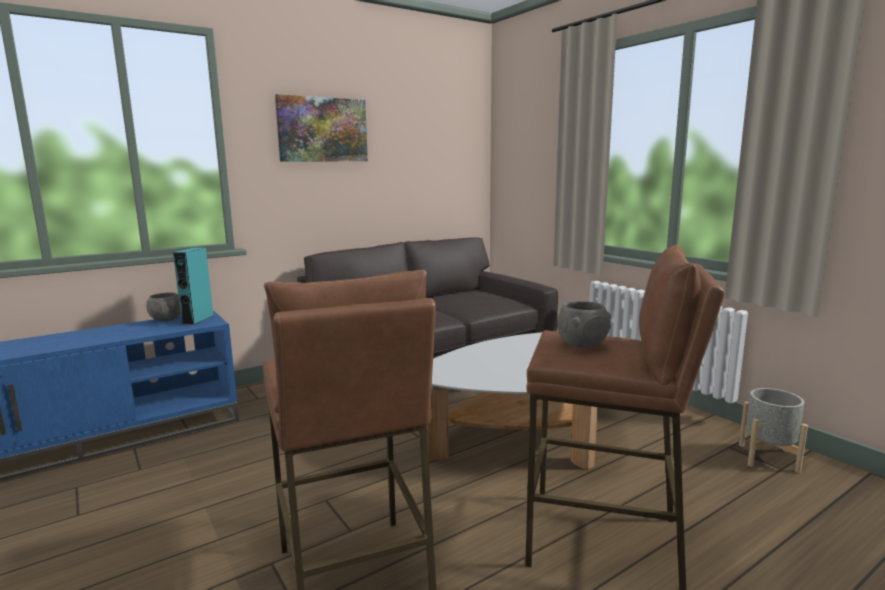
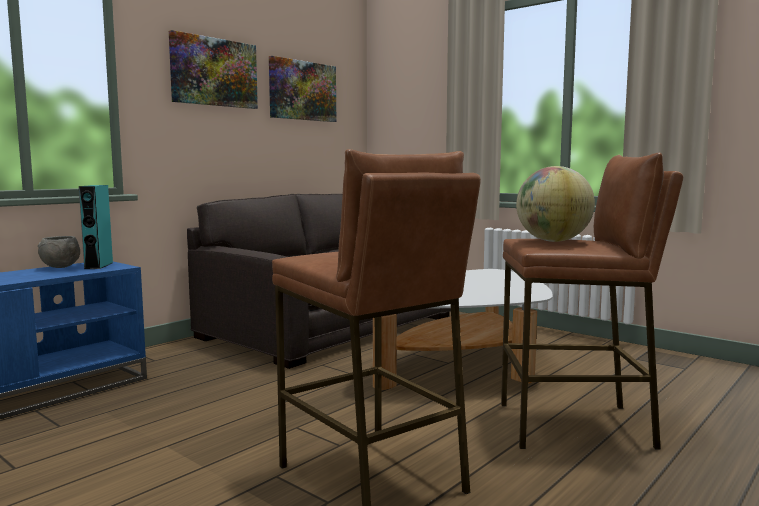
camera: 15 degrees left, 5 degrees down
(417, 139) = (302, 91): none -> picture
(581, 345) = (553, 241): grey bowl -> globe
(768, 457) = (670, 362): grey planter -> none

